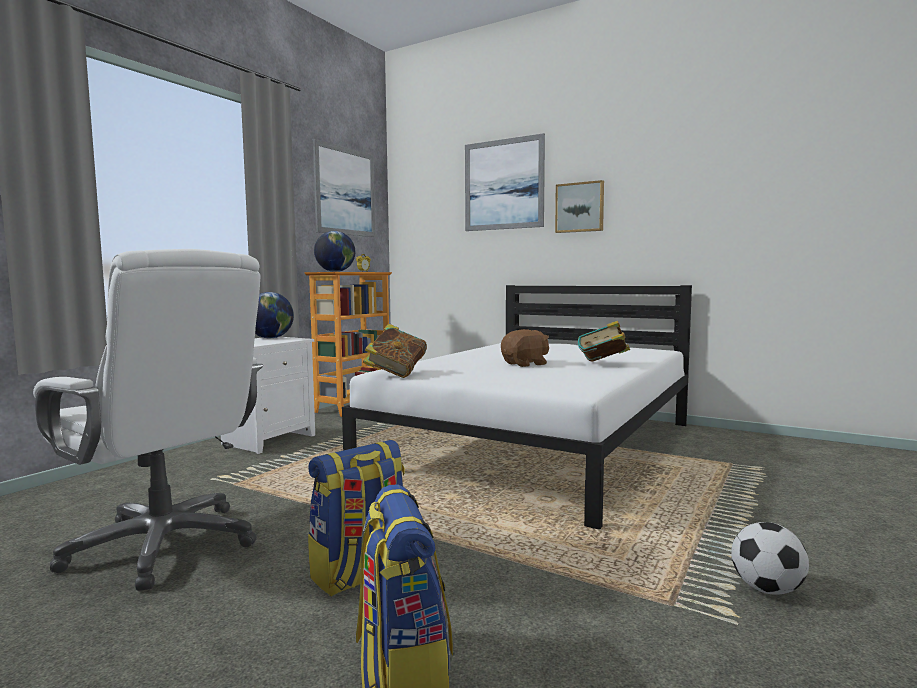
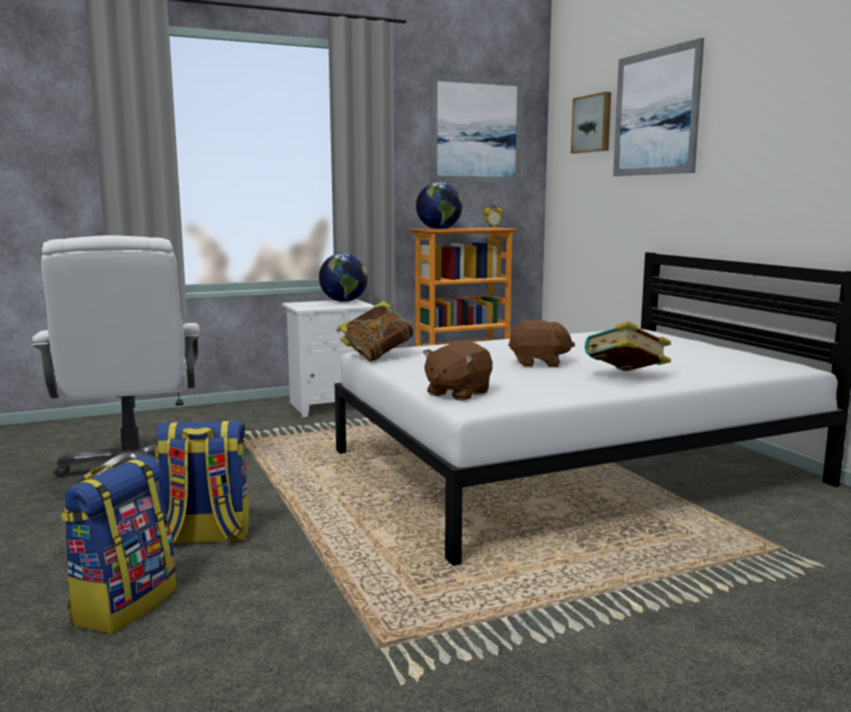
camera: 35 degrees right, 5 degrees up
(541, 387) = (457, 393): none -> brown plush toy
(580, 207) = (737, 145): picture -> picture (593, 124)
(767, 589) = (500, 675): football -> none

